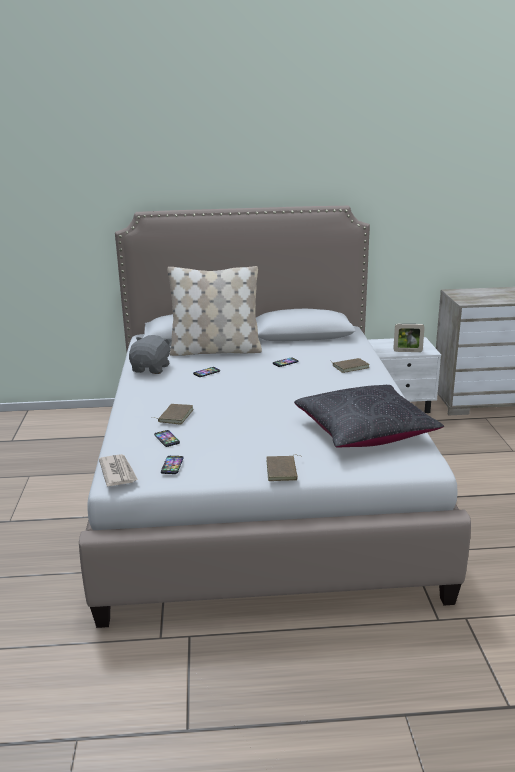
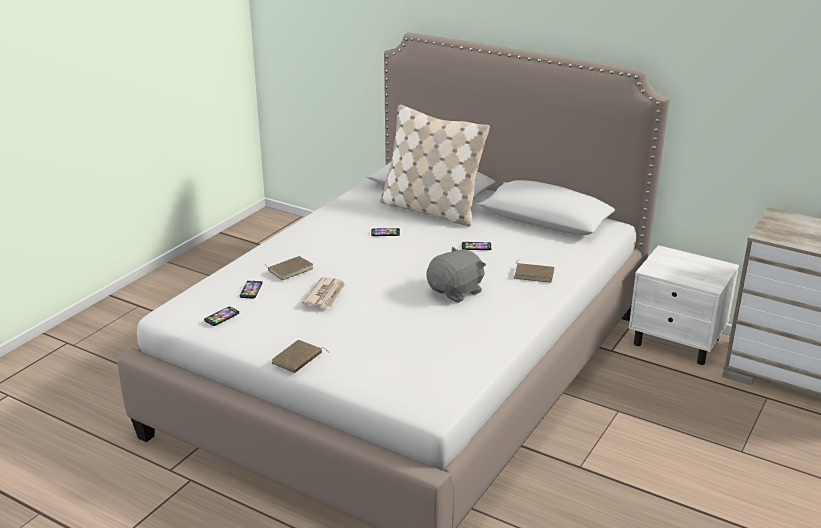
camera: 35 degrees right, 5 degrees up
(118, 472) = (177, 306): newspaper -> newspaper (325, 295)
(151, 369) = (345, 212): grey plush toy -> grey plush toy (456, 291)
(365, 432) = (429, 351): black pillow -> none
(407, 351) = (683, 276): picture frame -> none

